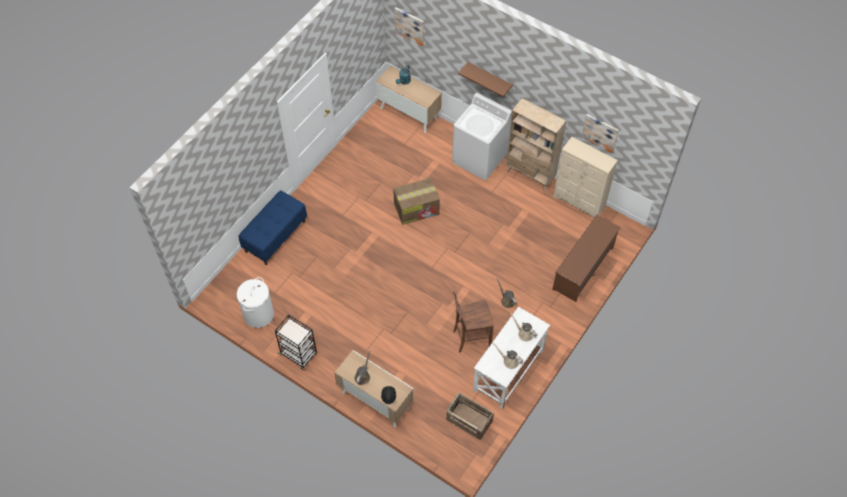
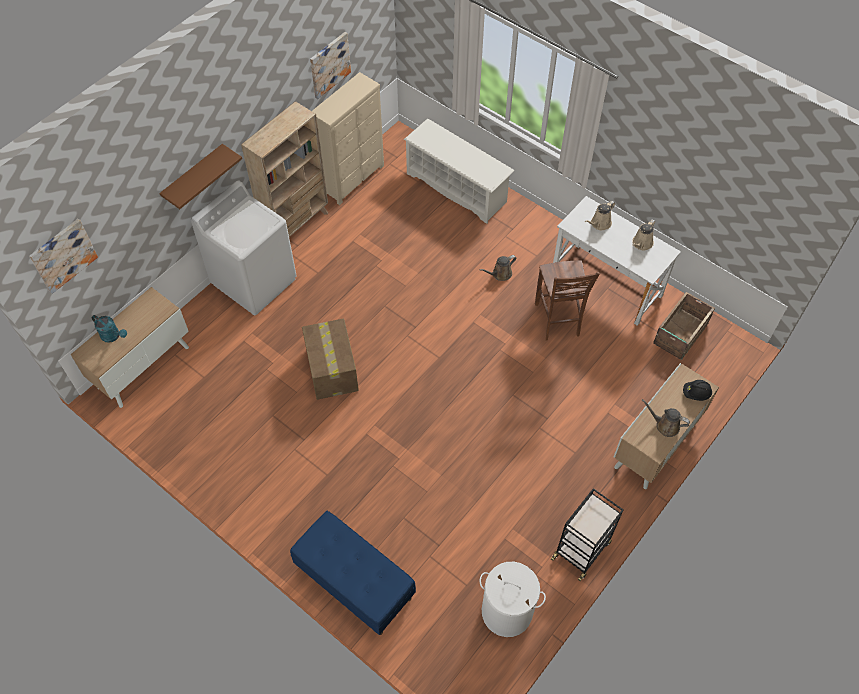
camera: 85 degrees left, 0 degrees up
(583, 268) = (457, 188): brown shoe rack -> white shoe rack

